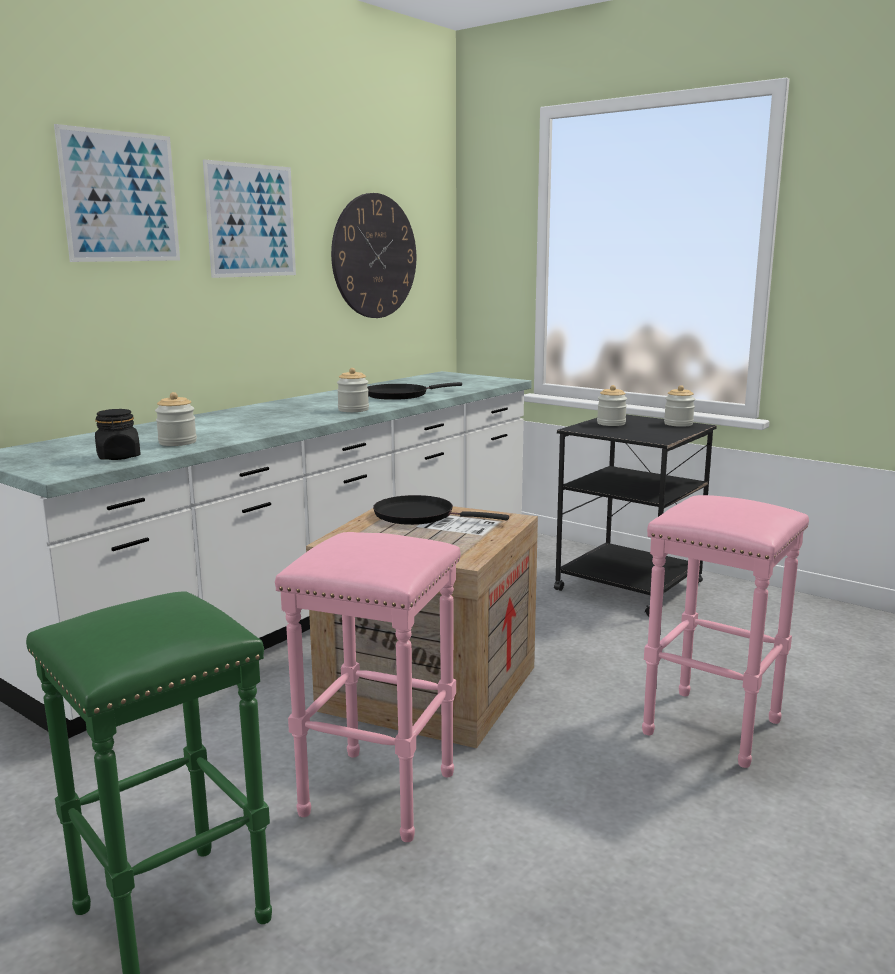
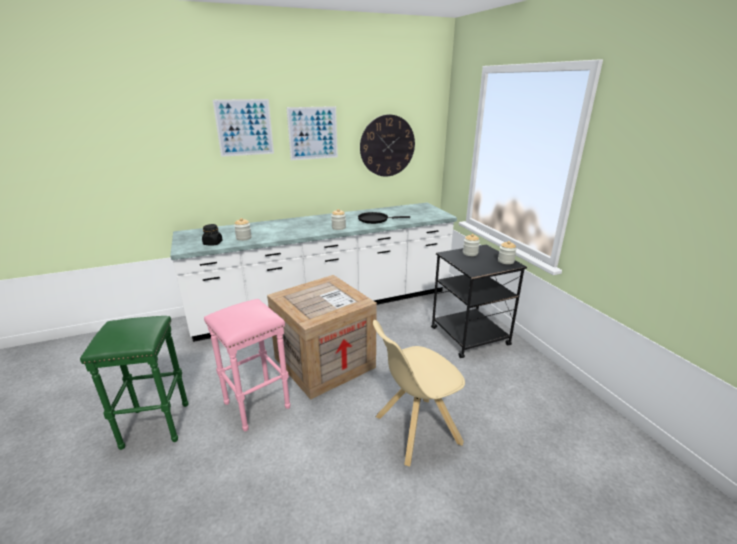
camera: 30 degrees right, 10 degrees up
(419, 516) = (329, 289): black frying pan -> none
(708, 727) = (415, 430): pink stool -> beige chair

